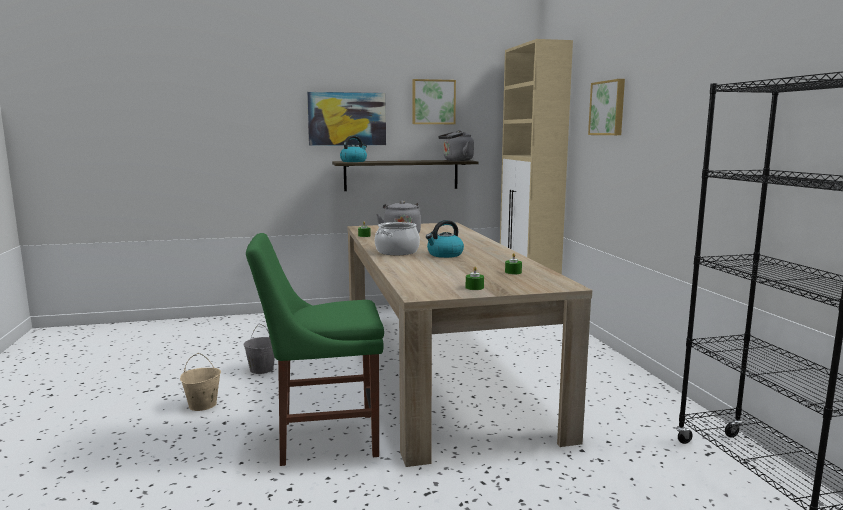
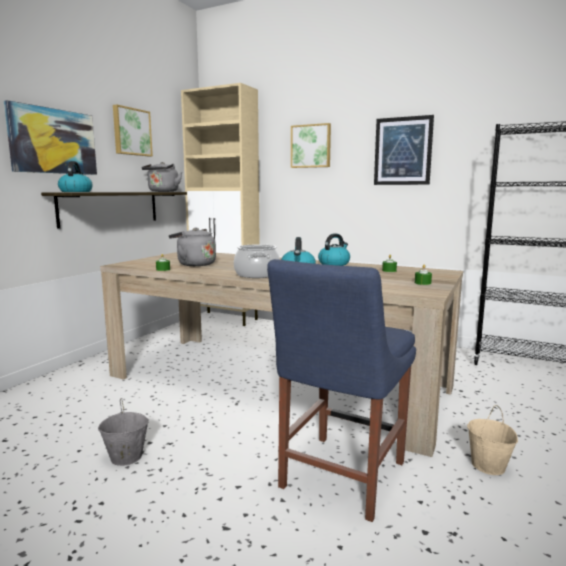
camera: 50 degrees left, 0 degrees up
(202, 405) = (153, 530): beige bucket -> beige bucket (488, 466)
(322, 438) = (339, 477): green chair -> blue chair
(504, 256) = (334, 263): none -> kettle
(683, 116) = (403, 151): none -> picture

